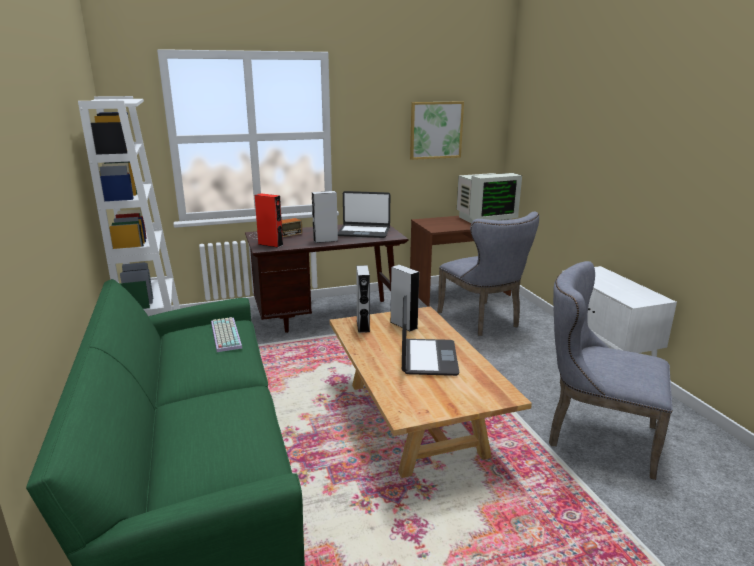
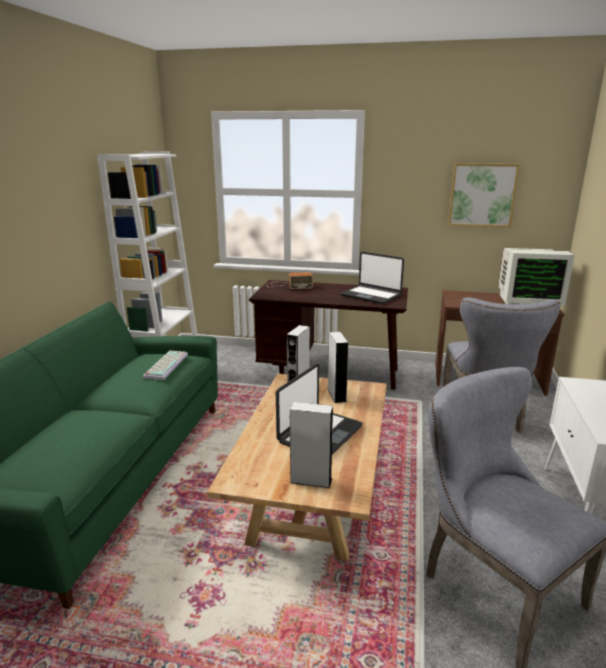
camera: 30 degrees right, 0 degrees up
(270, 244) = (273, 294): red speaker -> none
(325, 240) = (324, 298): grey speaker -> grey speaker (311, 480)

